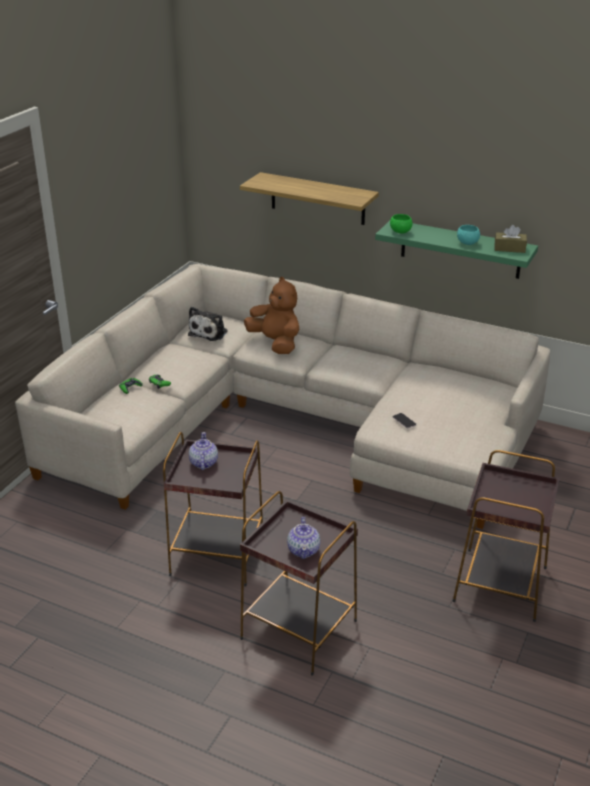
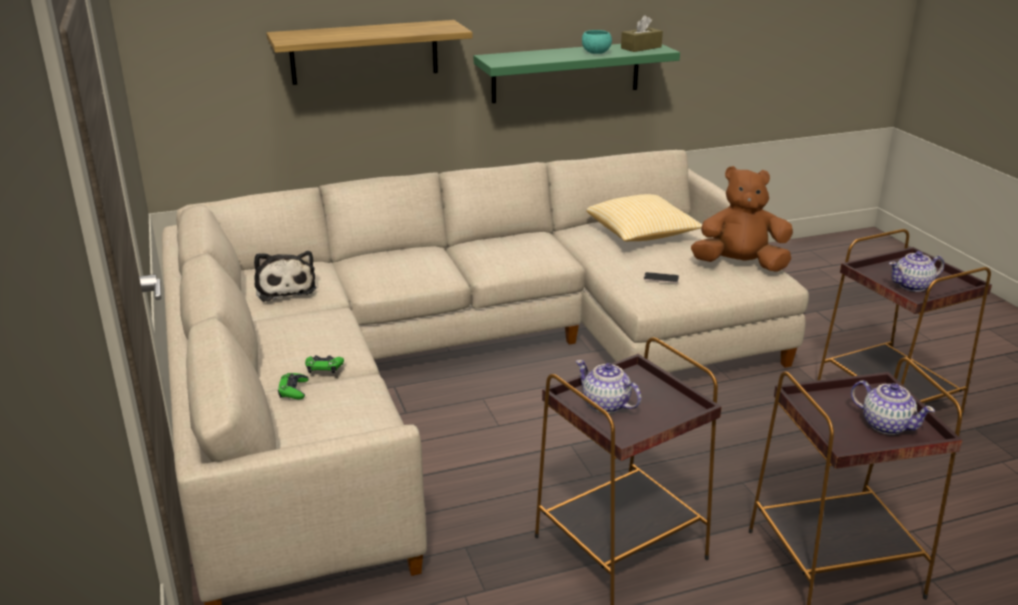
camera: 45 degrees left, 5 degrees down
(276, 343) = (391, 266): brown plush toy -> brown plush toy (739, 265)
(400, 232) = (512, 60): green bowl -> none
(447, 388) = (641, 235): none -> pillow
(503, 500) = (912, 286): none -> teapot

